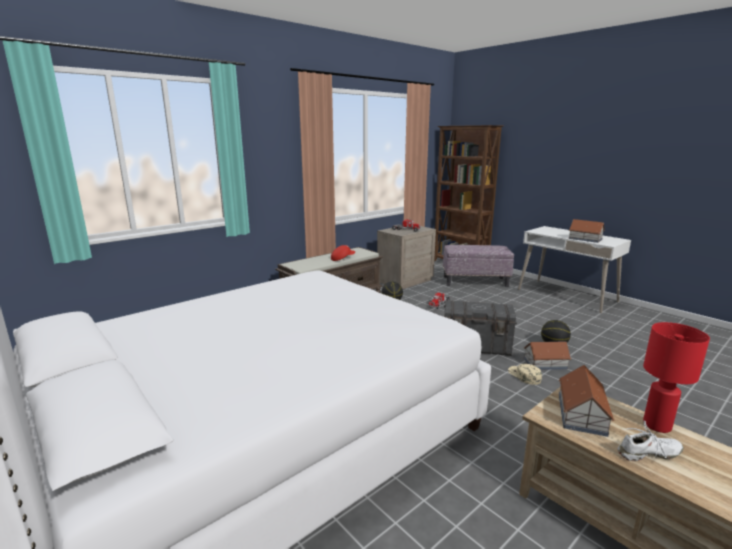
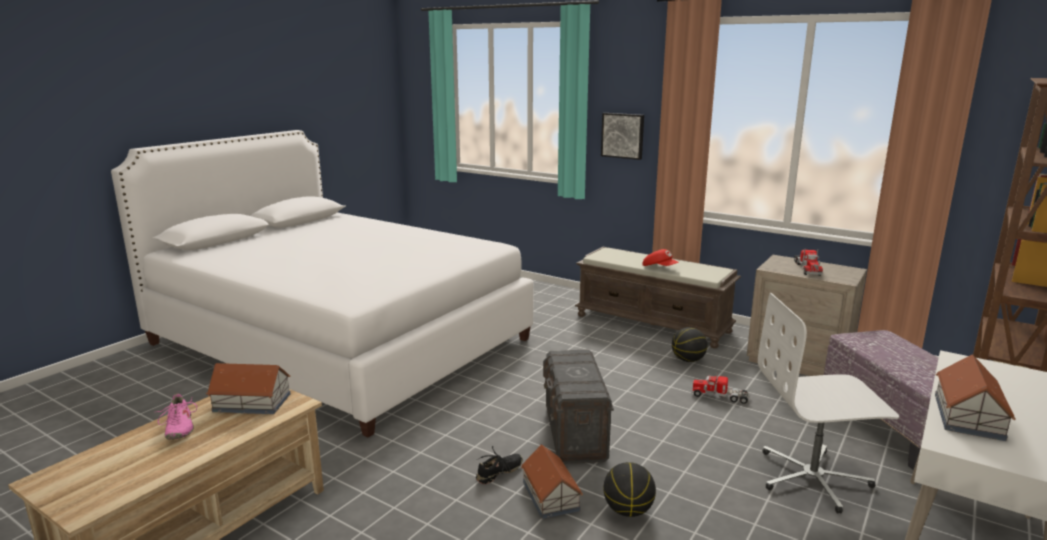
camera: 75 degrees right, 0 degrees up
(267, 175) = (623, 135): none -> picture
(517, 303) = (813, 478): none -> white office chair
(524, 376) = (499, 473): beige cap -> black shoe
(648, 454) = (178, 428): white shoe -> pink shoe
(656, 425) = (221, 441): red table lamp -> none

